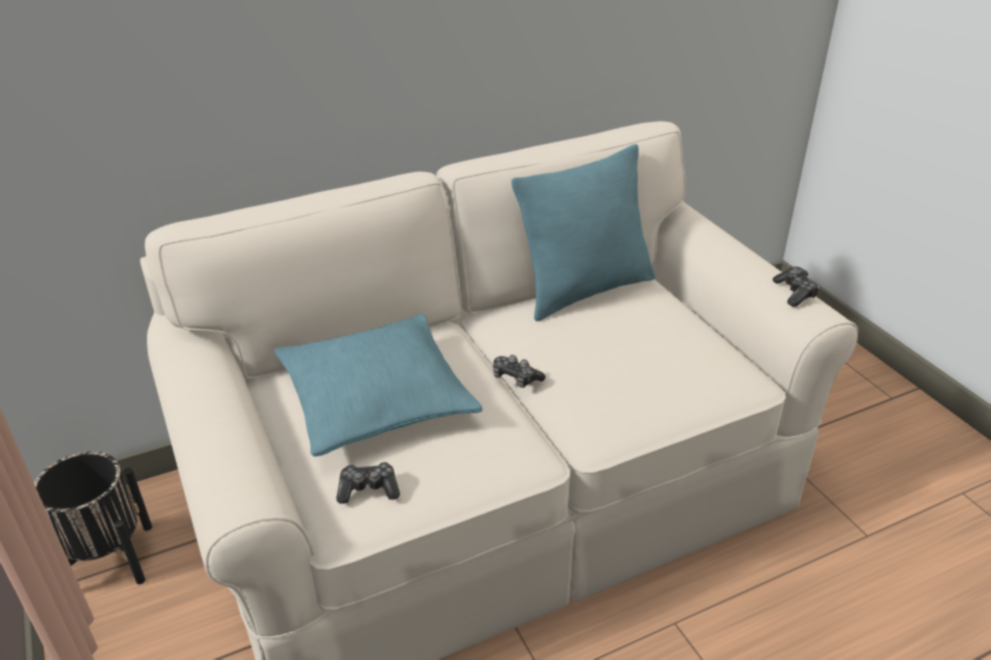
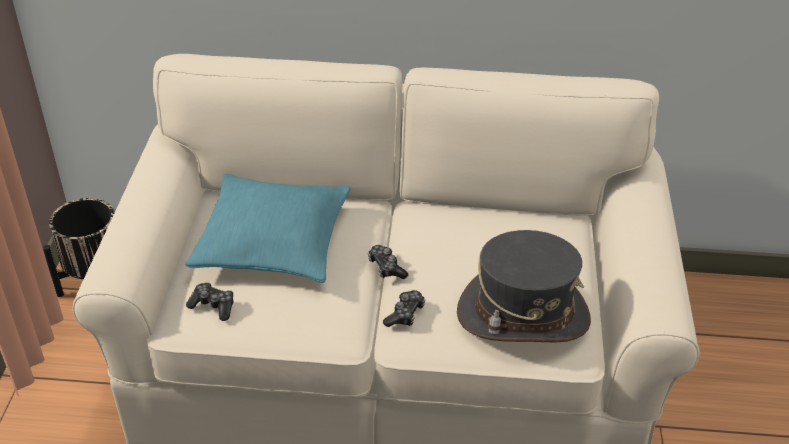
camera: 30 degrees right, 5 degrees up
(585, 290) = (511, 215): turquoise pillow -> none
(681, 368) = (523, 315): none -> grey hat
(795, 293) = (662, 290): game controller -> game controller (405, 314)

